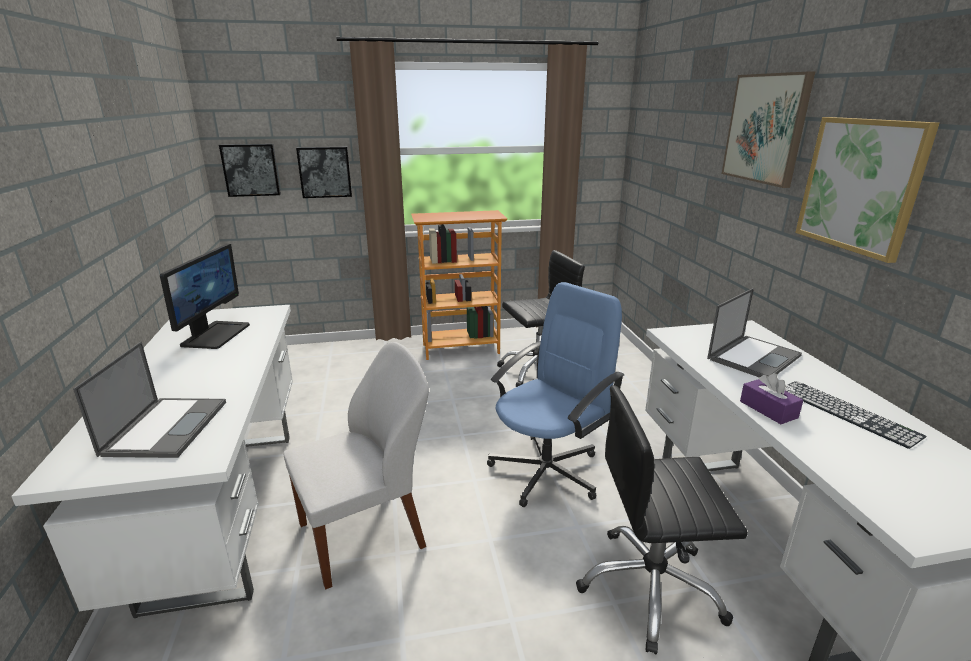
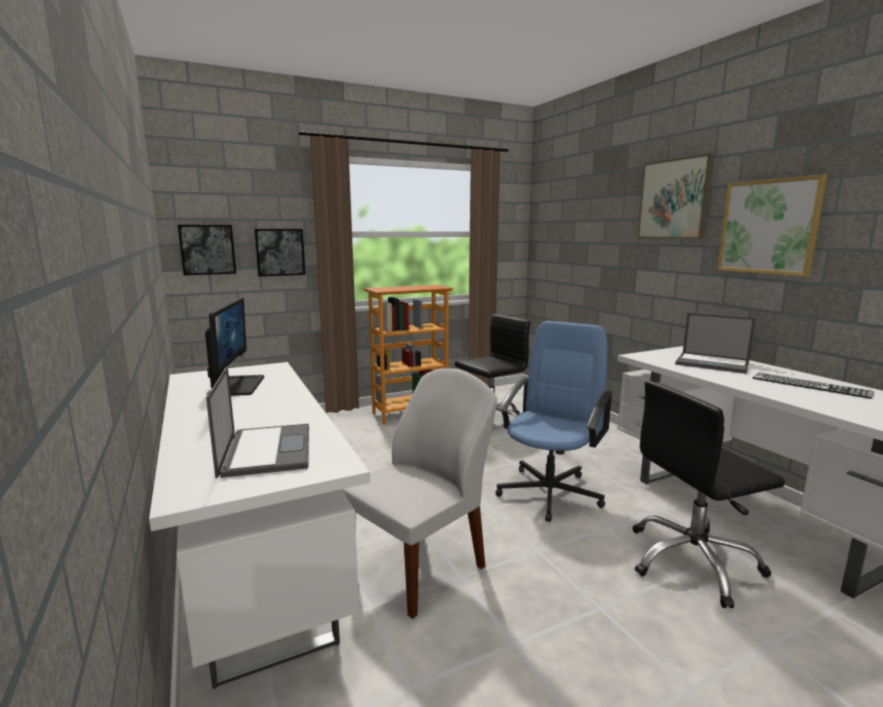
camera: 15 degrees left, 10 degrees down
(754, 357) = (713, 363): laptop -> laptop turned 90 degrees clockwise
(768, 409) = (759, 388): purple tissue box -> none

